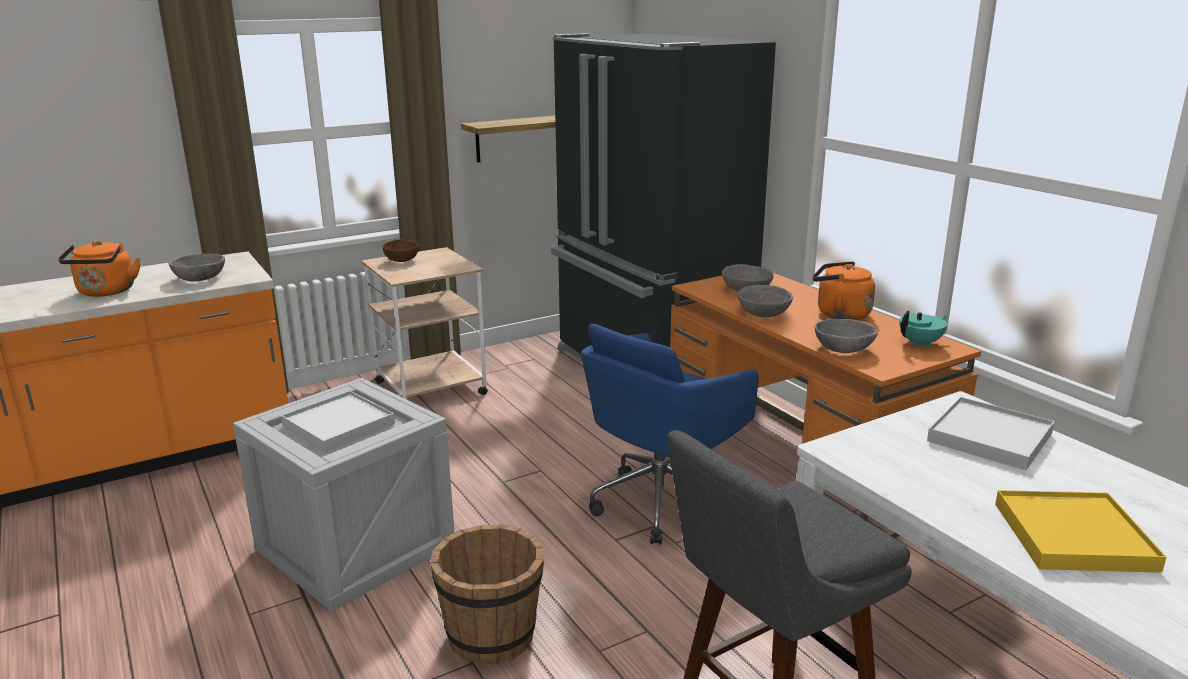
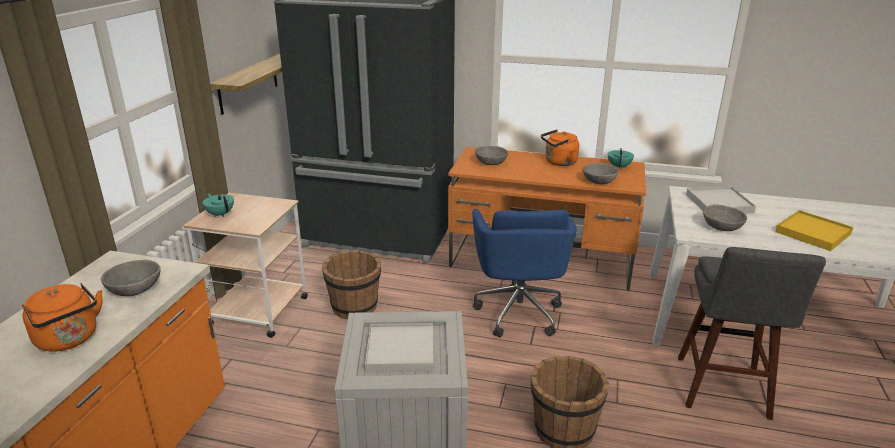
camera: 45 degrees left, 5 degrees up
(402, 260) = (220, 214): brown bowl -> turquoise teapot
(509, 421) = (354, 308): none -> brown bucket
(764, 313) = (528, 174): grey bowl -> grey bowl (721, 227)

